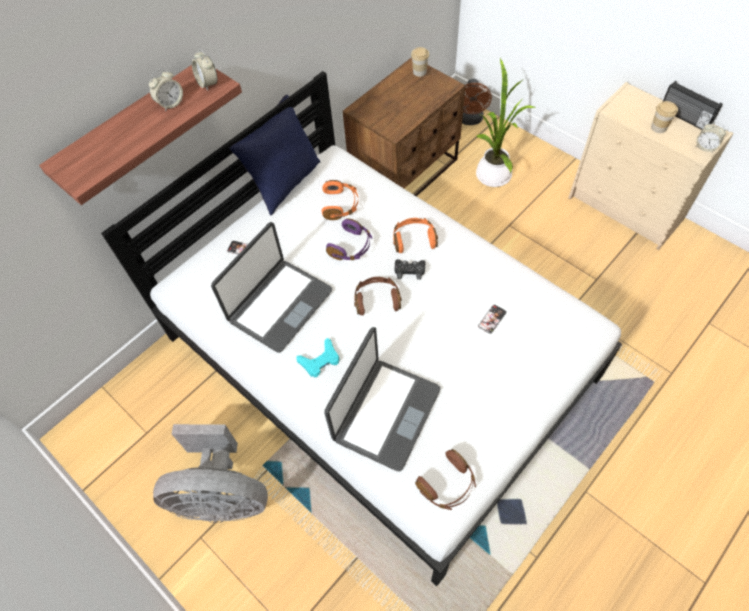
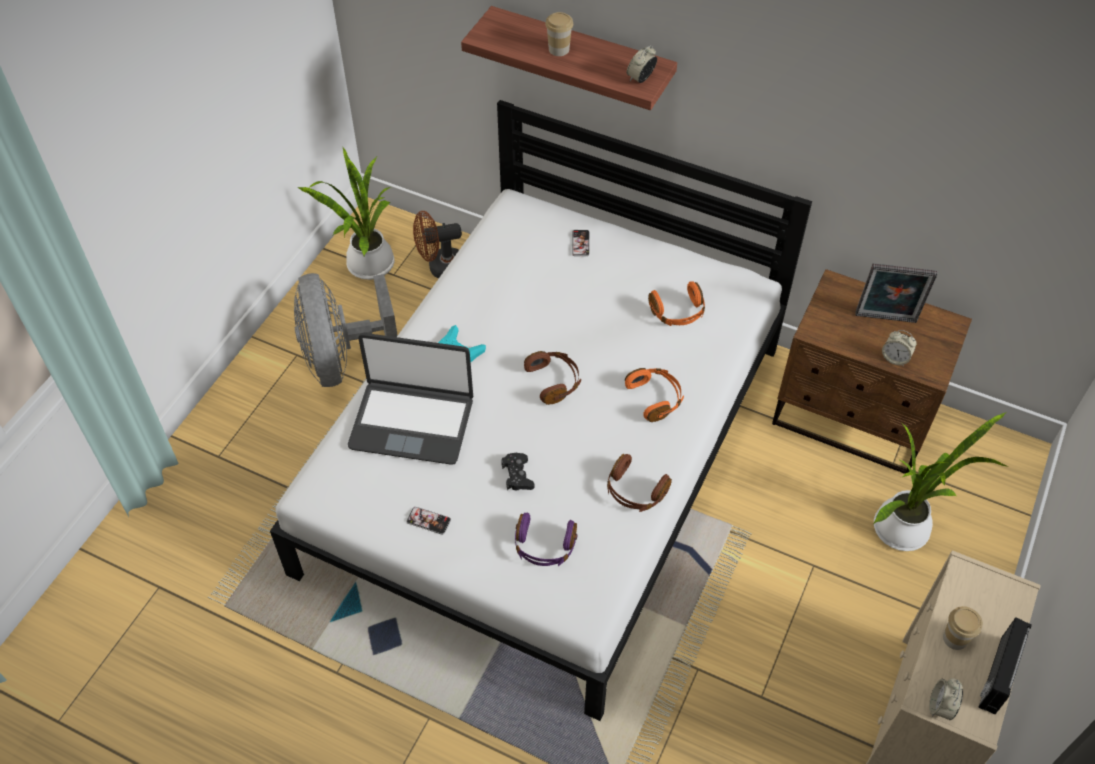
camera: 70 degrees right, 5 degrees down
(125, 454) = (367, 266): none -> potted plant
(170, 104) = (601, 61): alarm clock -> alarm clock (895, 358)
(279, 305) = (518, 296): laptop -> none
(285, 184) = (691, 253): blue pillow -> none
(351, 247) = (619, 338): purple headphones -> purple headphones (544, 547)
(399, 94) = (885, 320): none -> picture frame
(409, 270) = (606, 403): black game controller -> black game controller (517, 475)
(419, 72) = (943, 333): cup -> cup (559, 49)
(447, 485) = (344, 495): brown headphones -> brown headphones (635, 491)
(470, 120) = (1000, 477): brown fan -> brown fan (441, 268)
(492, 319) = (564, 502): phone -> phone (428, 521)

